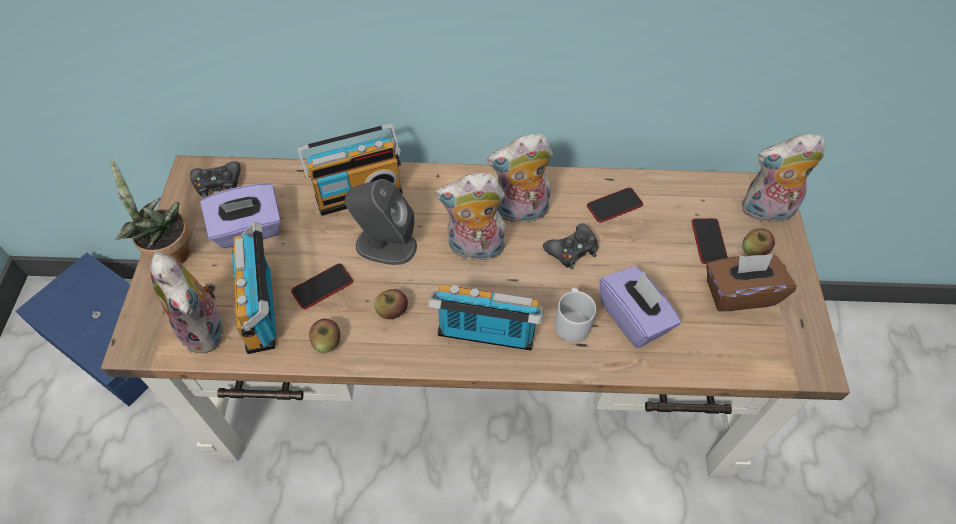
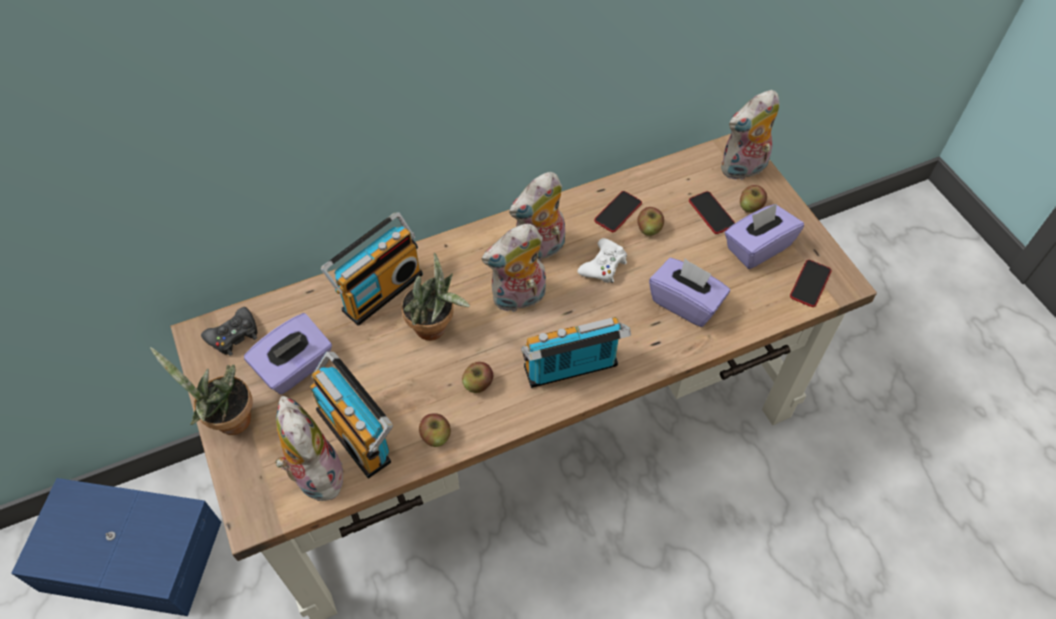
camera: 25 degrees left, 0 degrees up
(207, 329) = (314, 474): plush toy -> plush toy turned 150 degrees counterclockwise
(322, 286) = (400, 389): phone -> phone (810, 284)
(385, 245) = (436, 328): grey speaker -> potted plant
(572, 250) = (603, 266): black game controller -> white game controller
(572, 322) = (637, 327): grey mug -> none
(636, 232) = (649, 229): none -> apple
(739, 293) = (757, 247): brown tissue box -> purple tissue box

